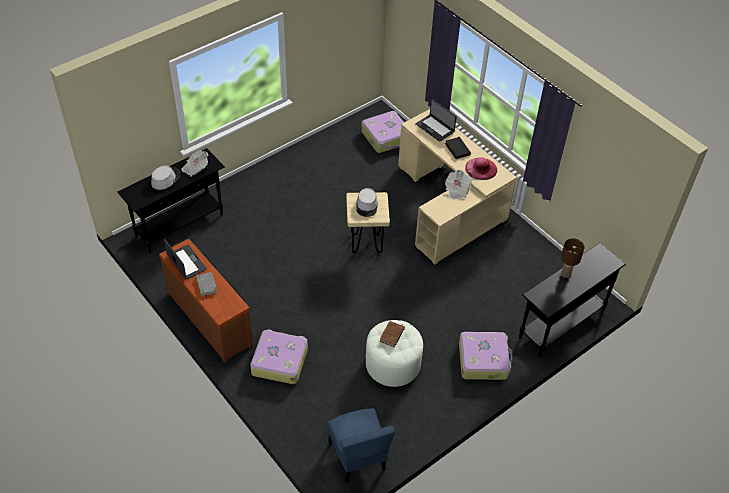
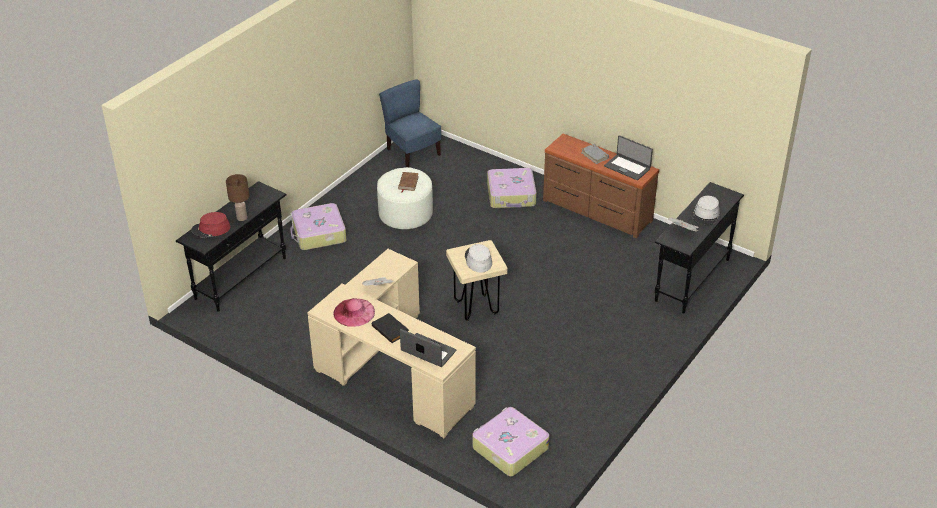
camera: 165 degrees right, 10 degrees down
(594, 267) = (211, 229): none -> red hat

